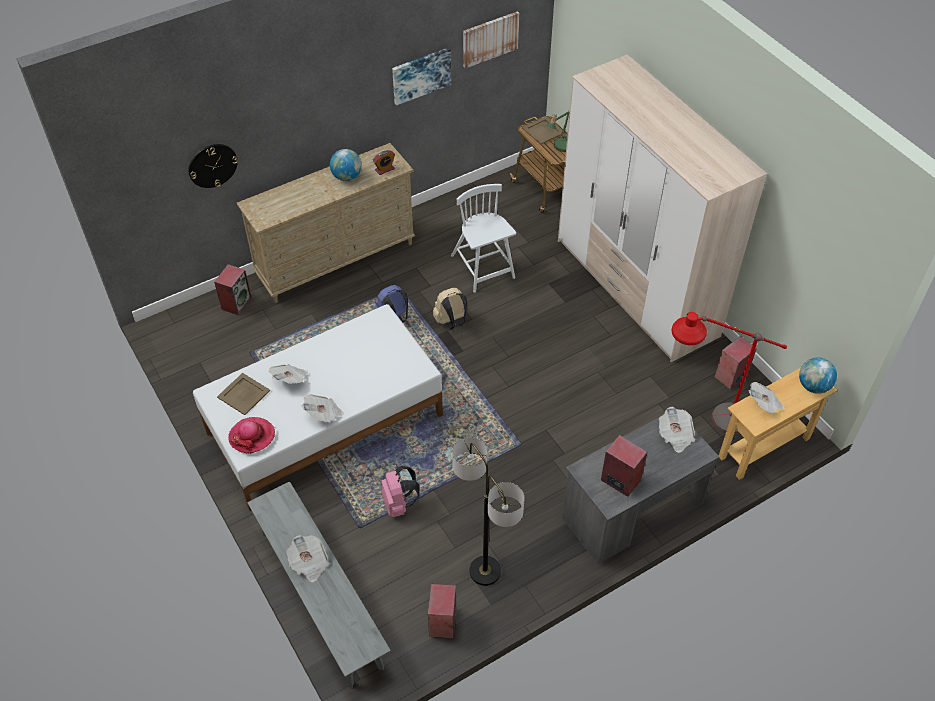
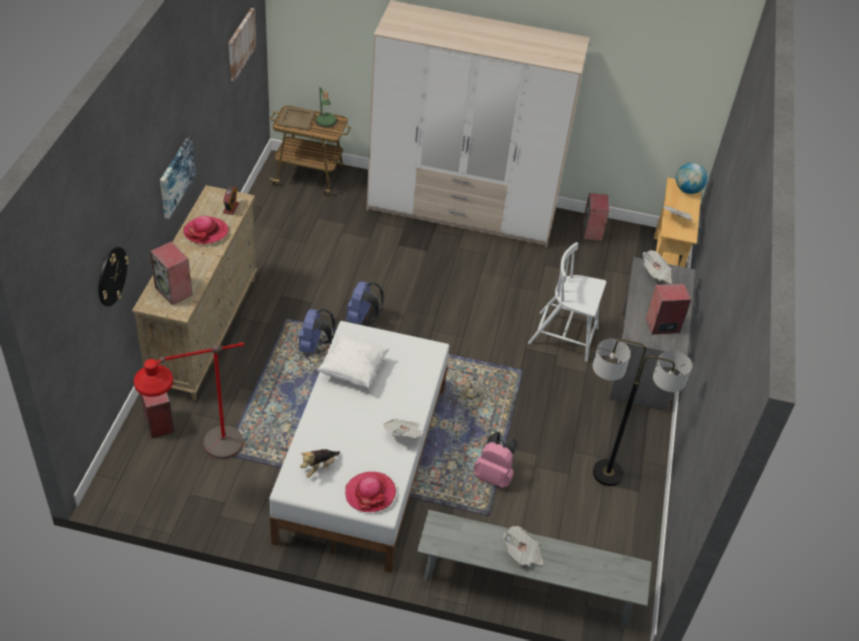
camera: 50 degrees left, 5 degrees down
(244, 394) = (319, 467): beige tray -> plush toy
(290, 379) = (342, 429): newspaper -> none
(347, 177) = (206, 232): globe -> hat
(348, 345) = (353, 371): none -> white pillow
(421, 75) = (212, 102): picture -> picture (175, 176)
(443, 623) = (626, 530): speaker -> speaker (174, 291)
(451, 322) = (362, 318): beige backpack -> blue backpack
(483, 268) = (335, 263): white chair -> white chair (565, 336)
(704, 421) = (612, 272): red floor lamp -> red floor lamp (202, 460)

